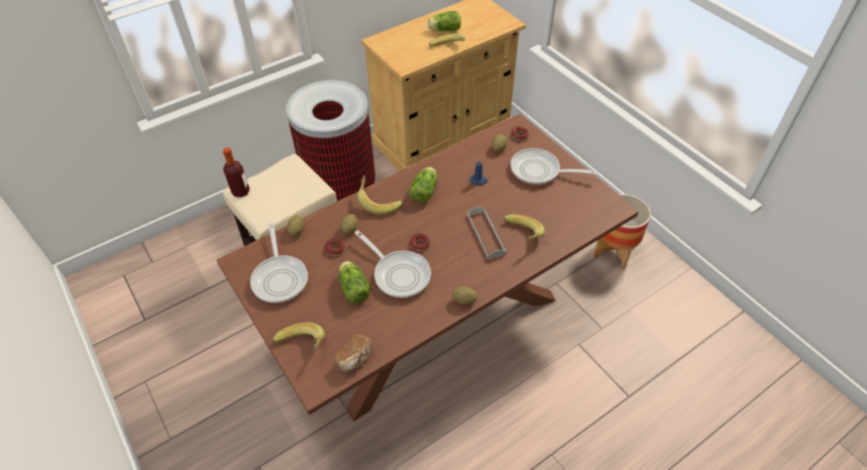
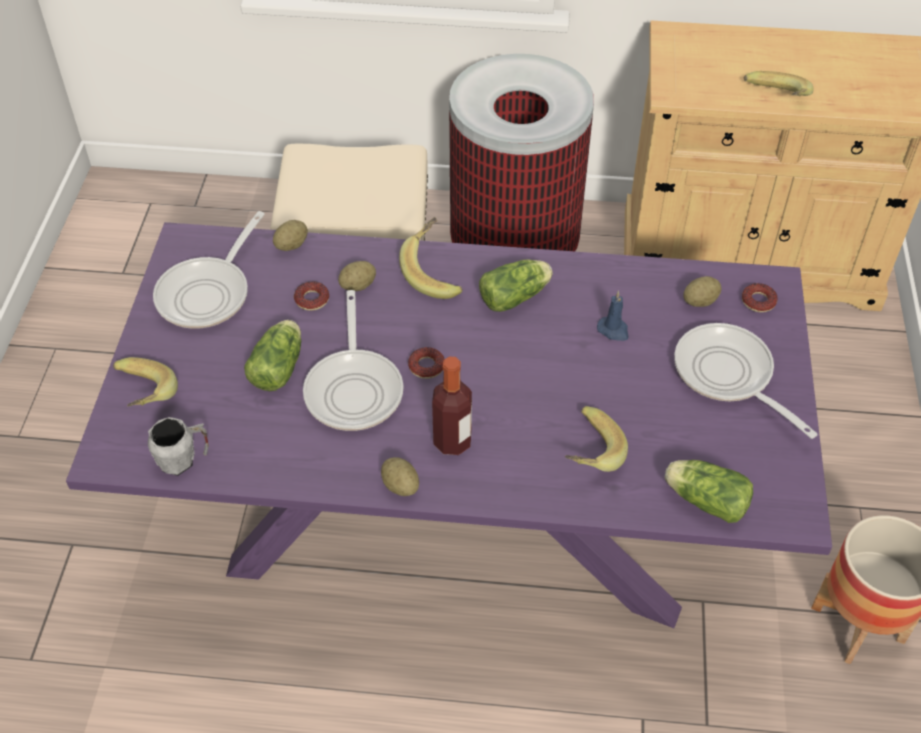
camera: 40 degrees right, 0 degrees up
(241, 192) = (302, 158): bottle -> bottle (452, 441)
(356, 359) = (183, 459): bread -> grey mug
(433, 319) = (461, 521): brown dining table -> purple dining table
(443, 30) = (800, 66): lettuce -> lettuce (703, 500)
(486, 234) = (535, 415): grey tray -> none

